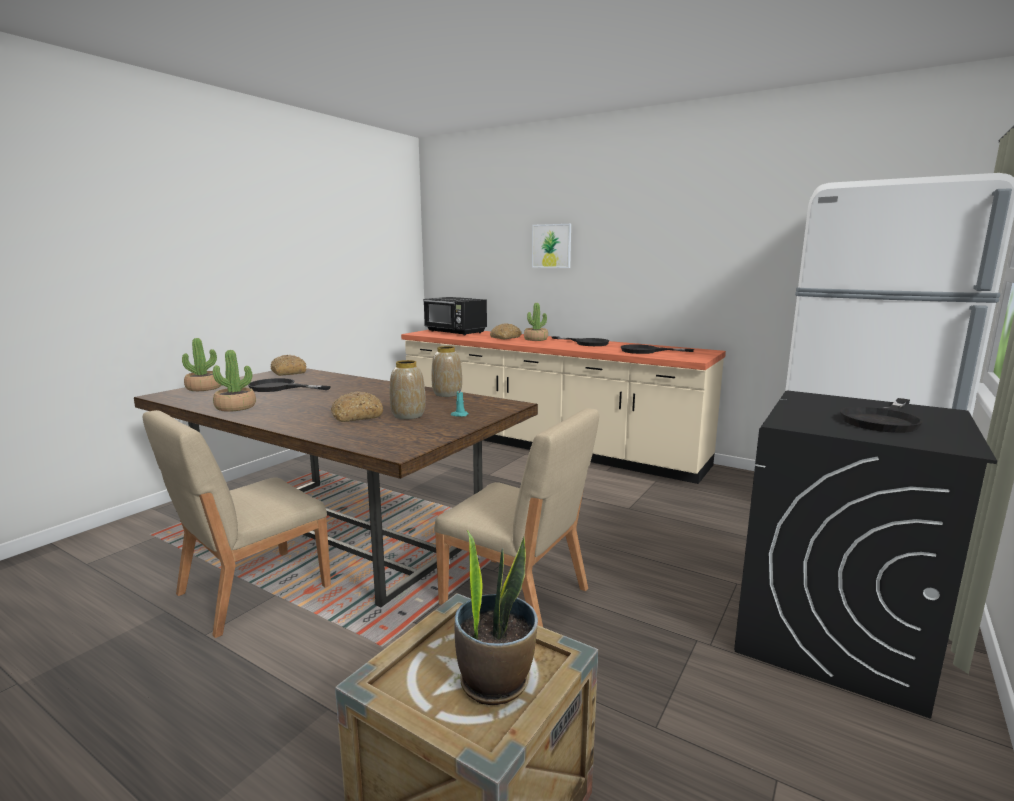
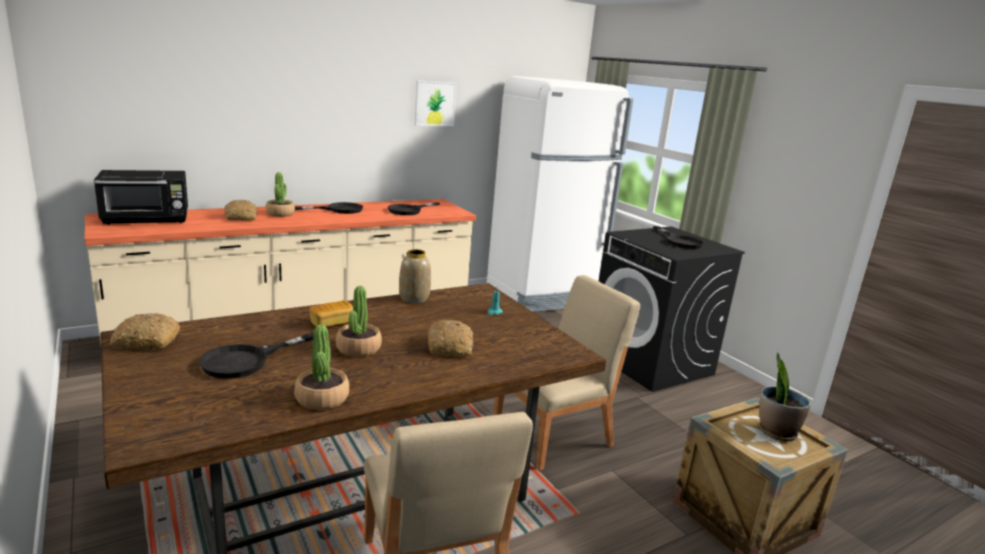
camera: 65 degrees left, 5 degrees up
(204, 388) = (149, 408): potted plant -> potted plant (358, 348)
(362, 389) = (331, 323): none -> bread
(407, 415) = (473, 328): vase -> none
(551, 246) = (265, 103): picture -> picture (435, 103)

